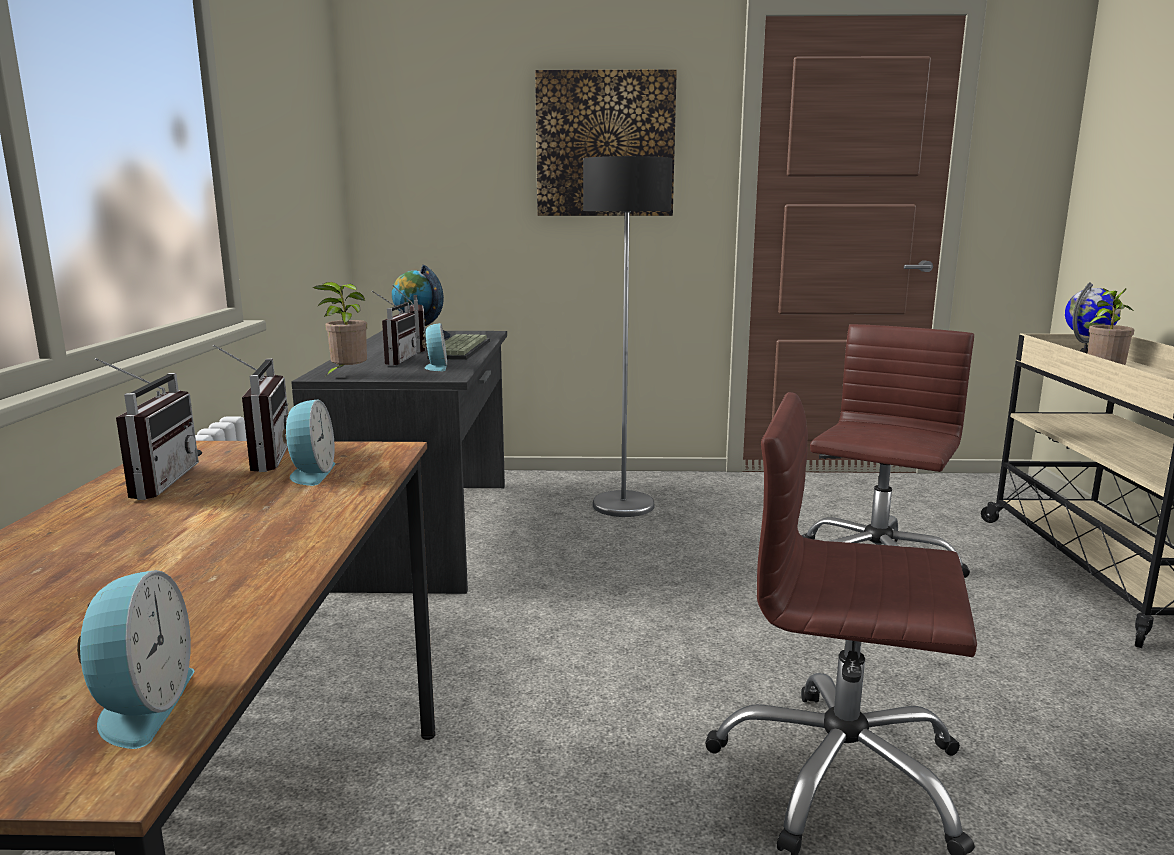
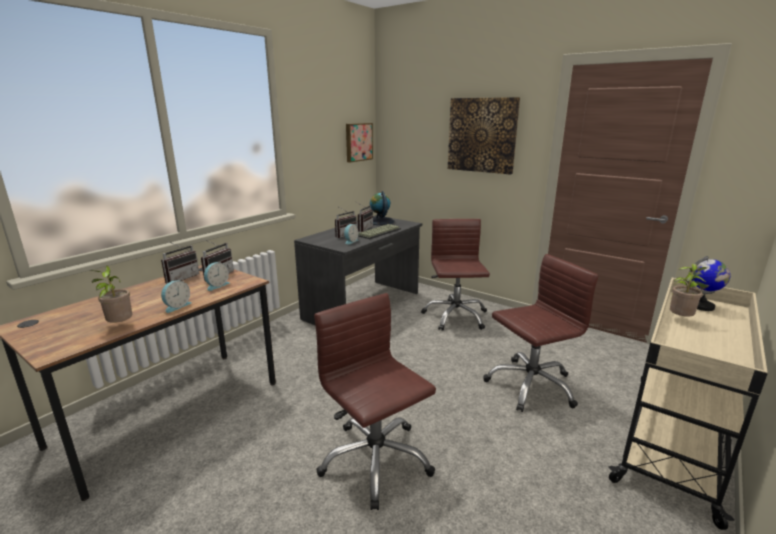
camera: 35 degrees right, 5 degrees up
(140, 706) = (72, 344): alarm clock -> alarm clock (176, 306)
(326, 162) = (358, 142): none -> picture
(347, 375) = (314, 240): potted plant -> potted plant (119, 326)
(623, 505) = (455, 316): floor lamp -> brown office chair

